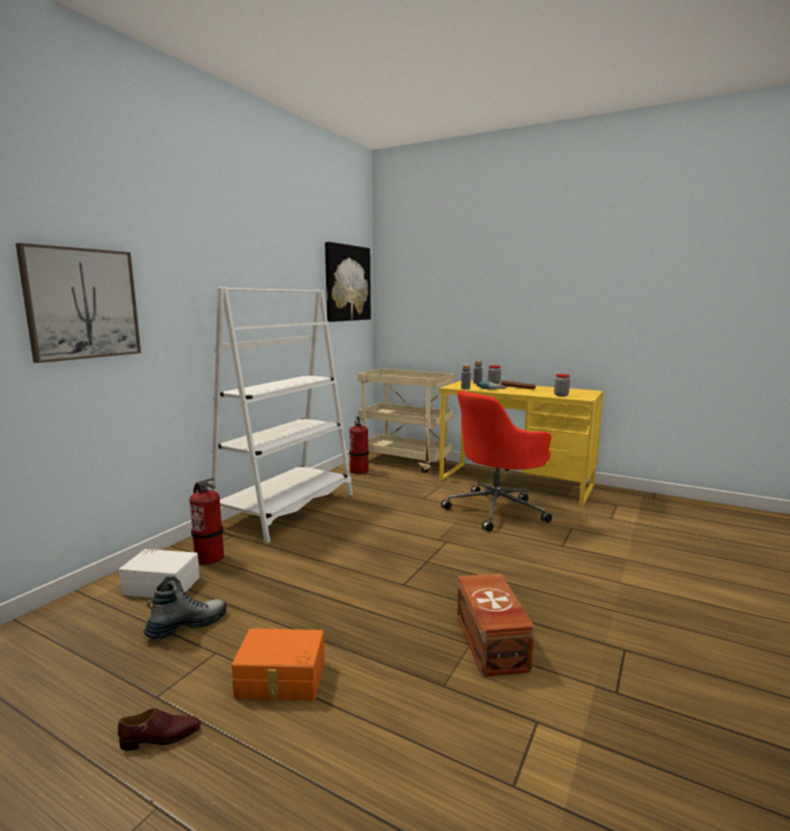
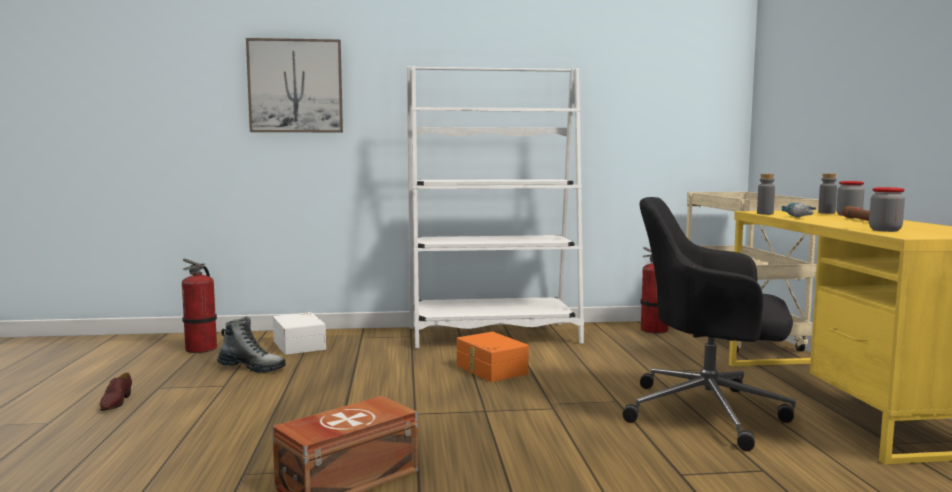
camera: 55 degrees right, 5 degrees down
(161, 737) = (115, 402): brown shoe -> brown shoe turned 45 degrees clockwise
(209, 557) = (360, 342): fire extinguisher -> fire extinguisher (202, 349)
(281, 680) = (204, 413): orange storage box -> orange storage box (490, 370)
(347, 283) = (683, 63): picture -> none
(497, 510) = (710, 412): red office chair -> black office chair

